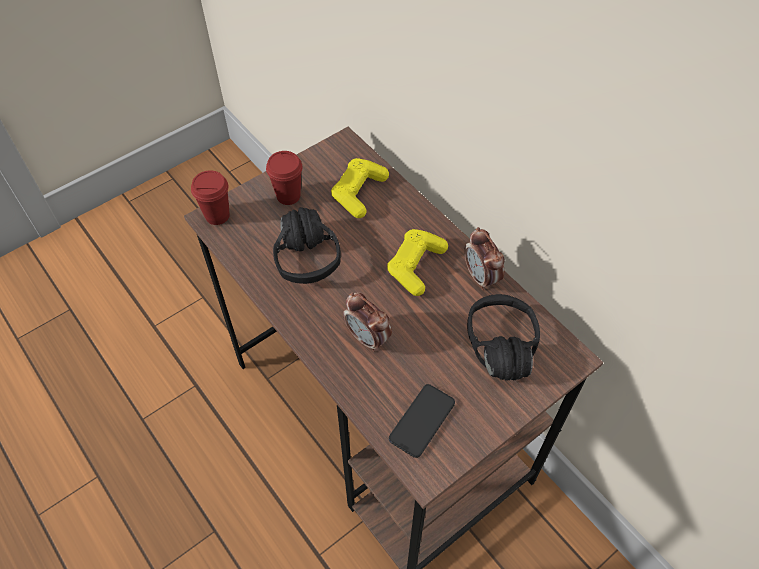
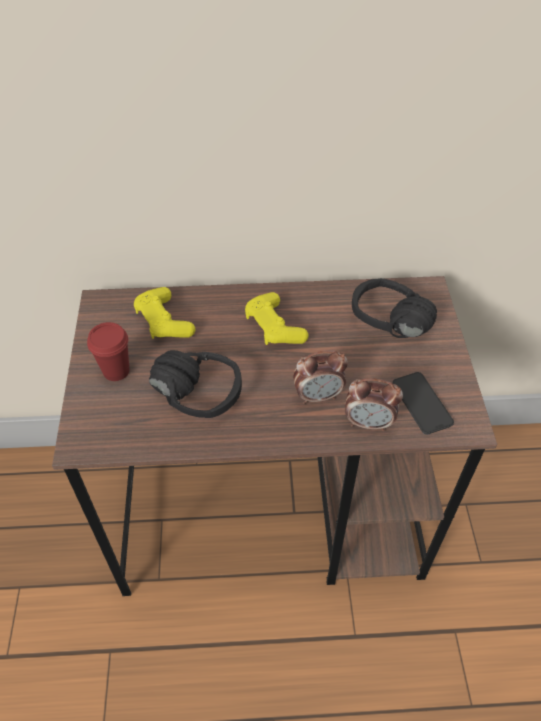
camera: 55 degrees left, 5 degrees down
(217, 215) = (82, 436): red cup -> none
(481, 277) = (319, 296): alarm clock -> alarm clock (368, 423)

